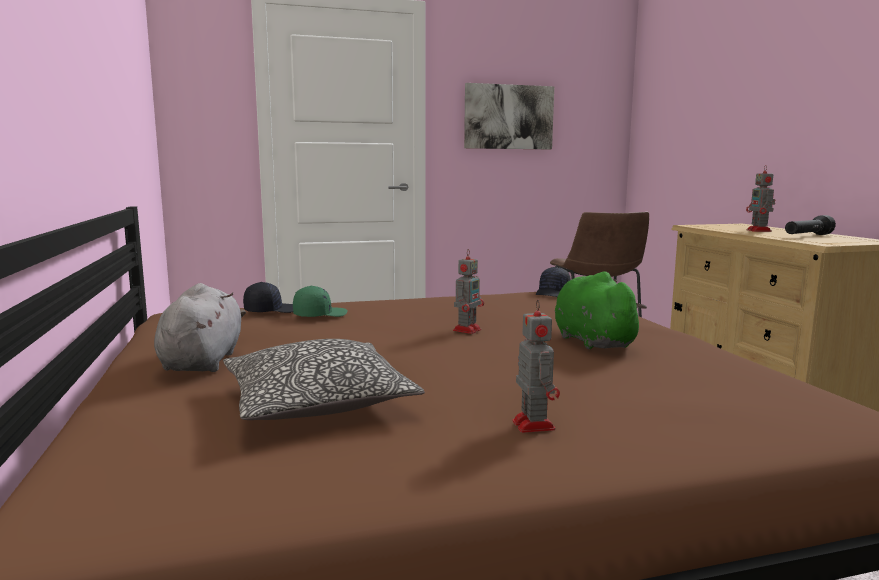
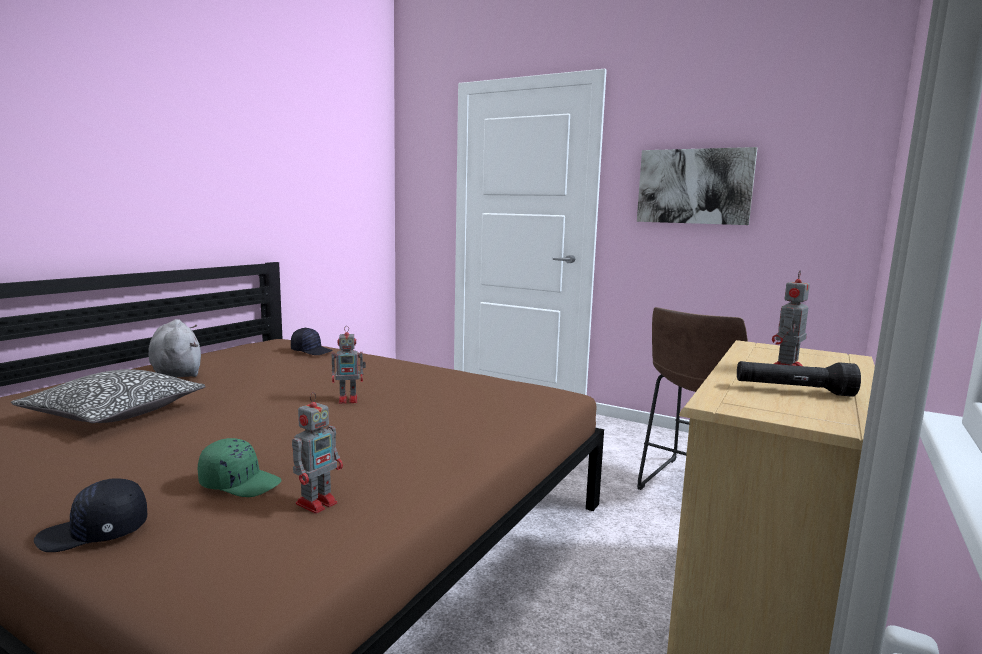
camera: 45 degrees right, 0 degrees up
(203, 361) = (176, 373): grey plush toy -> grey plush toy turned 75 degrees counterclockwise
(319, 315) = (322, 361): green cap -> green cap (240, 483)
(532, 424) = (109, 471): toy robot -> toy robot (318, 502)
(553, 293) = (546, 392): black cap -> black cap (94, 533)
(591, 341) = (384, 440): green plush toy -> none

